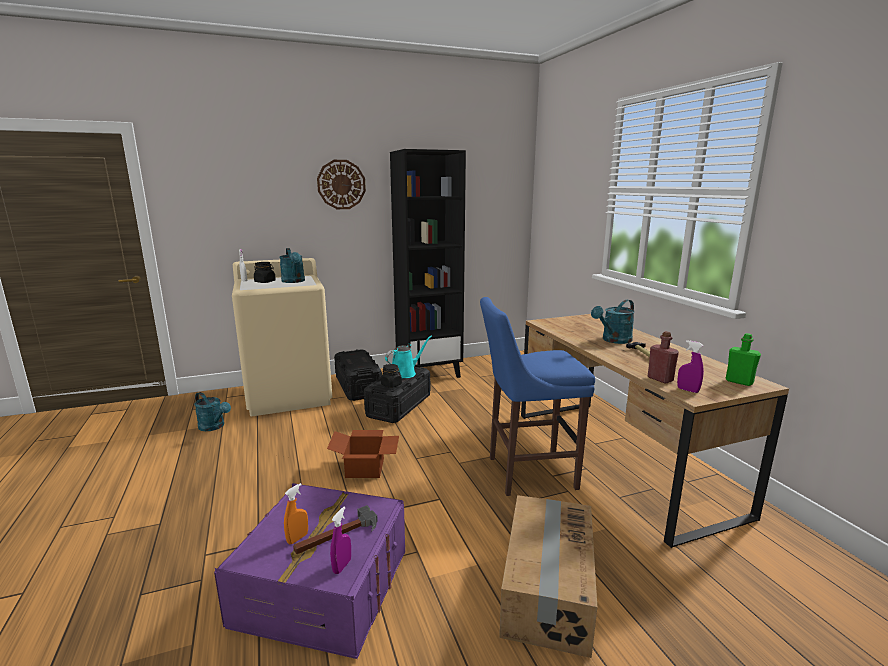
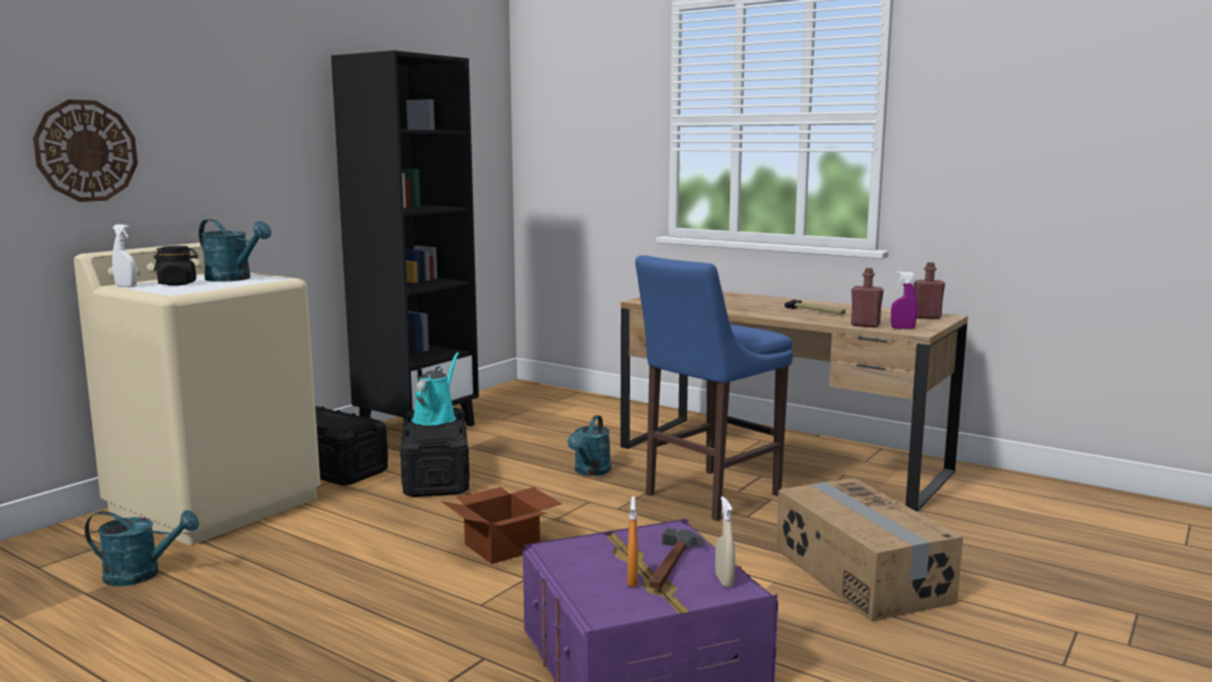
camera: 35 degrees left, 5 degrees down
(341, 184) = (255, 108): wall clock -> wall clock (86, 151)
(342, 566) = (724, 581): purple spray bottle -> beige spray bottle
(391, 384) = (442, 433): black jar -> none
(613, 340) = (757, 305): turquoise watering can -> turquoise watering can (590, 472)
(739, 381) = (926, 317): green bottle -> red bottle

